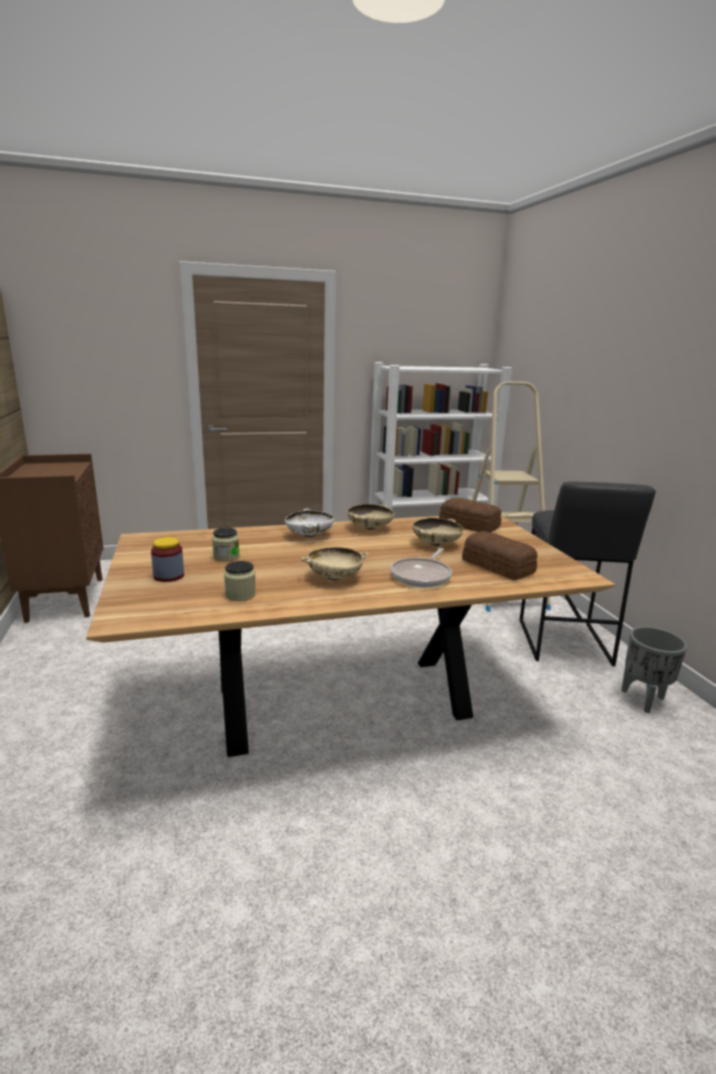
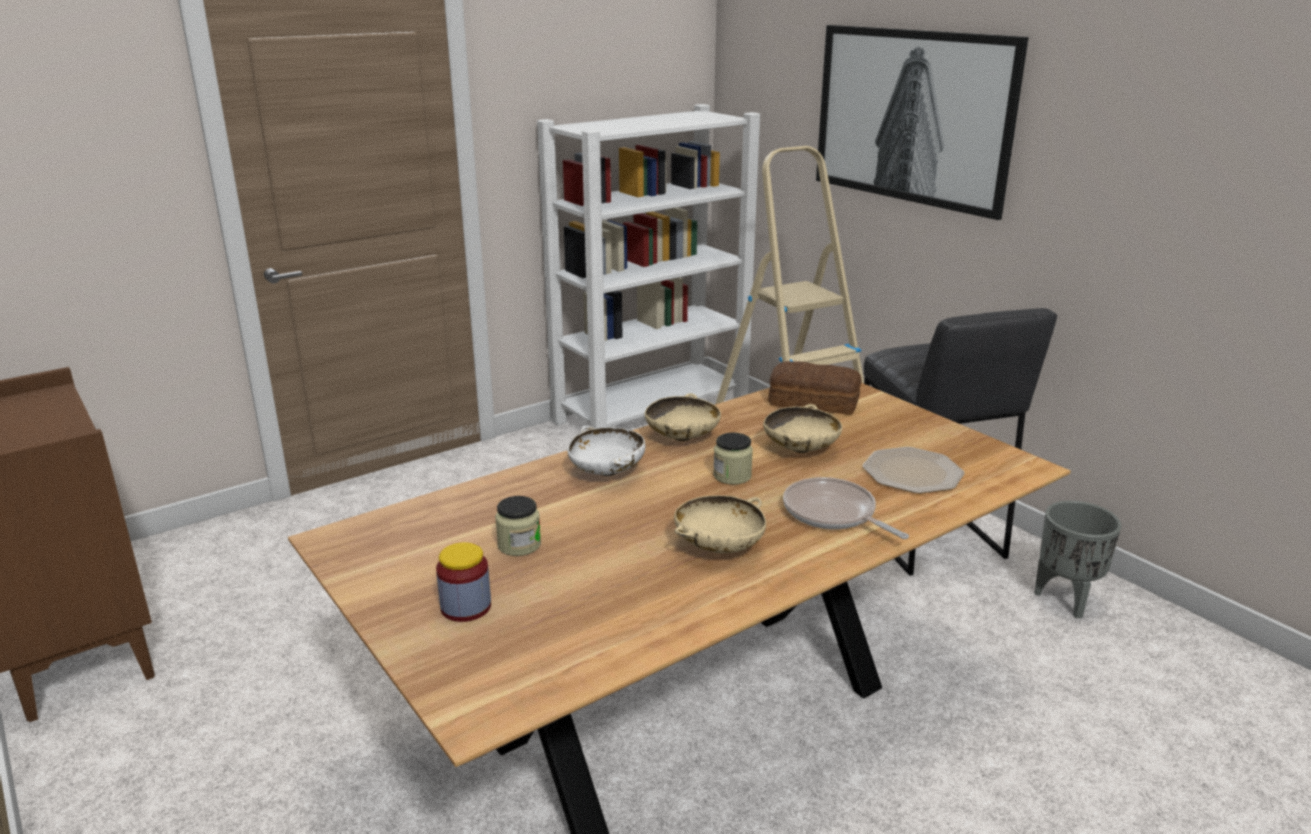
camera: 20 degrees left, 5 degrees up
(240, 595) = (614, 615): jar -> jar (732, 476)
(422, 576) = (833, 514): frying pan -> frying pan turned 135 degrees clockwise
(497, 566) = (912, 472): bread -> plate
(595, 364) = (913, 116): none -> picture

